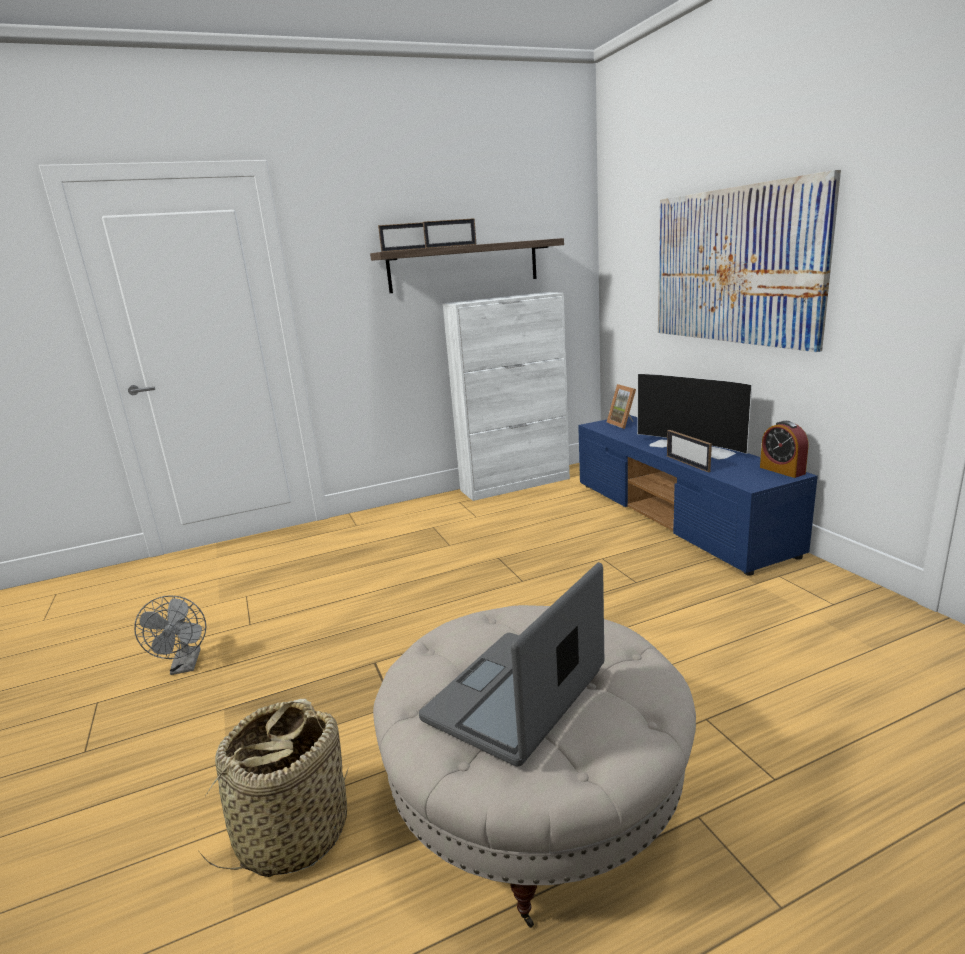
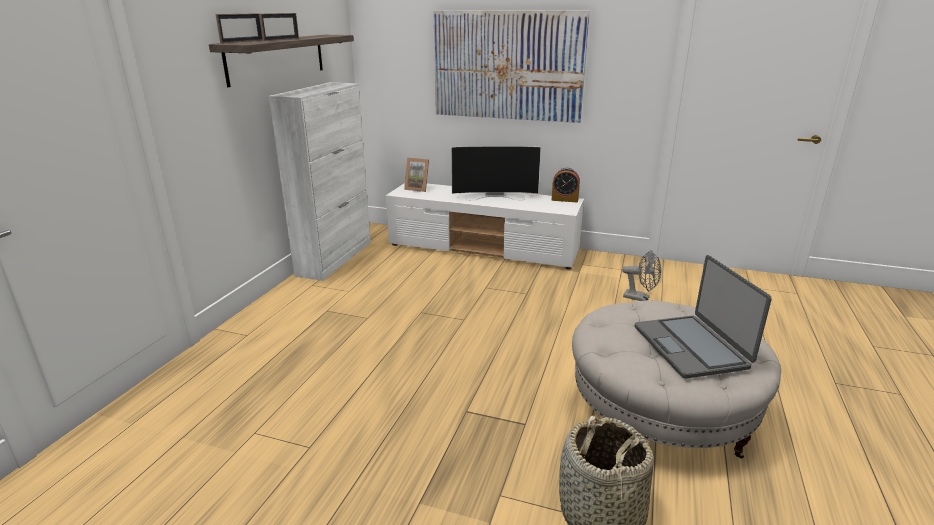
camera: 50 degrees left, 5 degrees up
(185, 666) = (317, 506): grey fan -> grey fan (640, 298)
(678, 517) = (484, 248): blue tv stand -> white tv stand
(687, 463) = (512, 207): picture frame -> none

